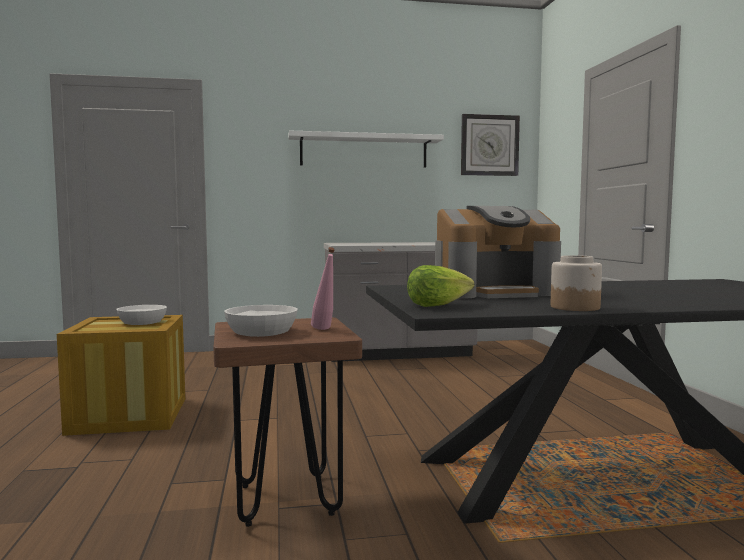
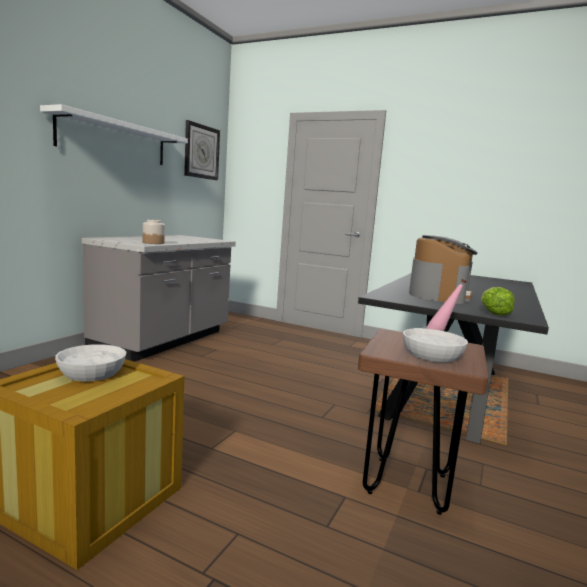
camera: 55 degrees left, 5 degrees up
(575, 307) = (520, 303): jar -> jar (153, 243)

